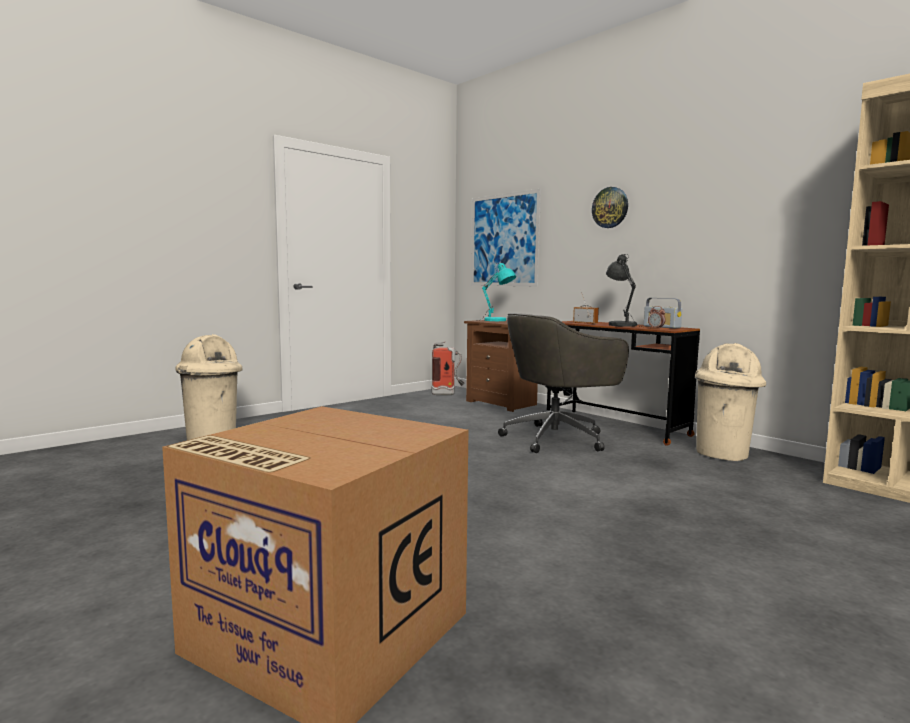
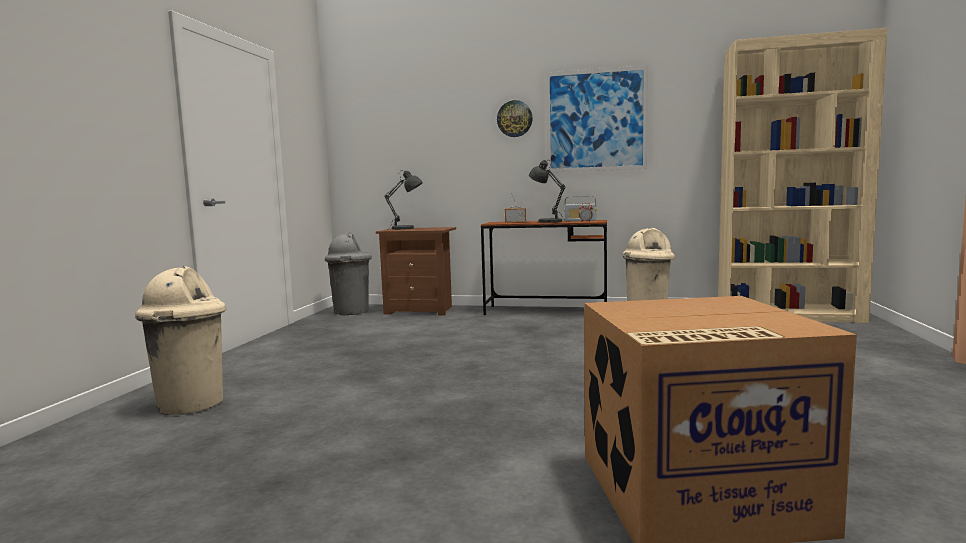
camera: 35 degrees left, 0 degrees up
(447, 394) = (351, 312): fire extinguisher -> grey trash can
(497, 320) = (406, 228): turquoise table lamp -> grey table lamp
(504, 240) = (395, 148): picture -> picture (596, 120)
(557, 439) = (527, 328): grey office chair -> none

